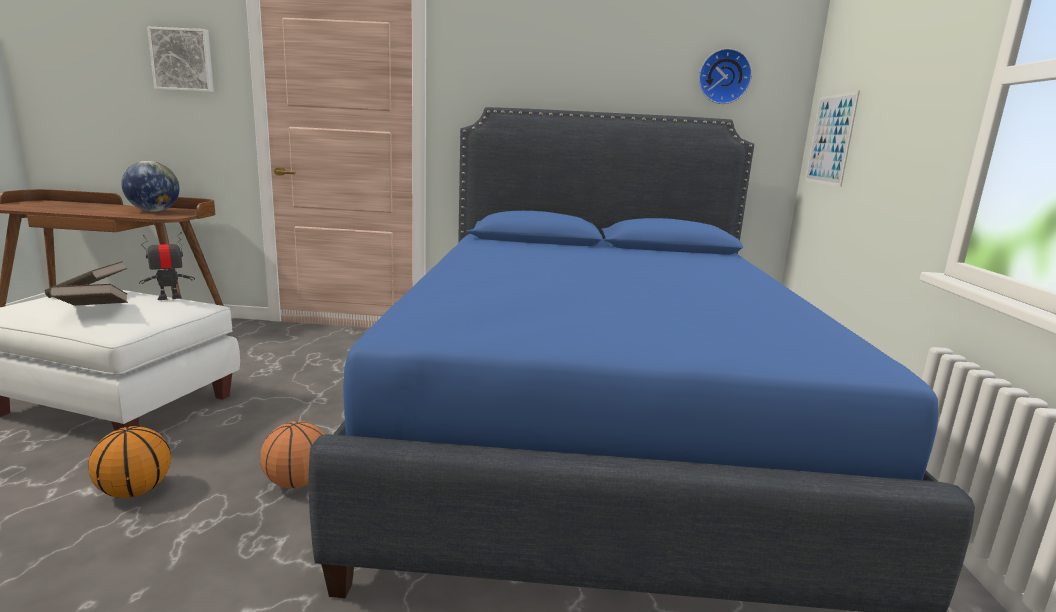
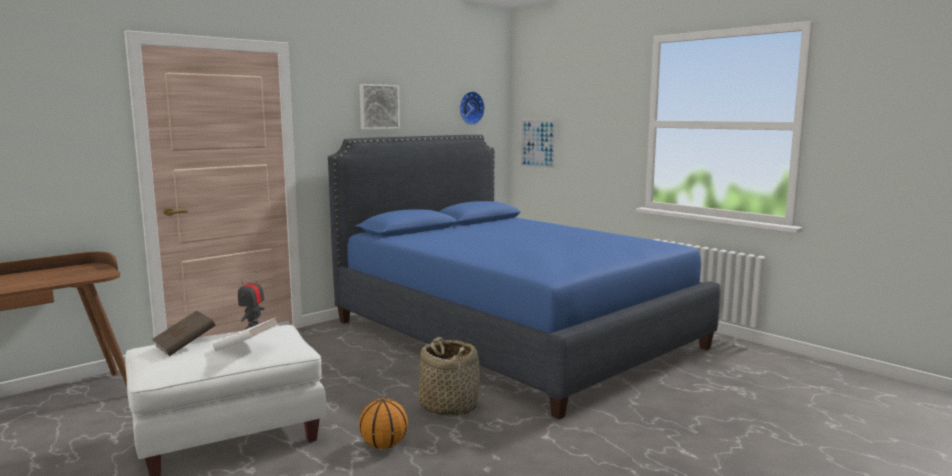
camera: 45 degrees left, 5 degrees down
(93, 311) = (246, 348): brown book -> white book
(154, 211) = (53, 274): globe -> none
(183, 60) = (54, 114): picture -> picture (378, 107)
(297, 482) = (448, 405): basketball -> basket

